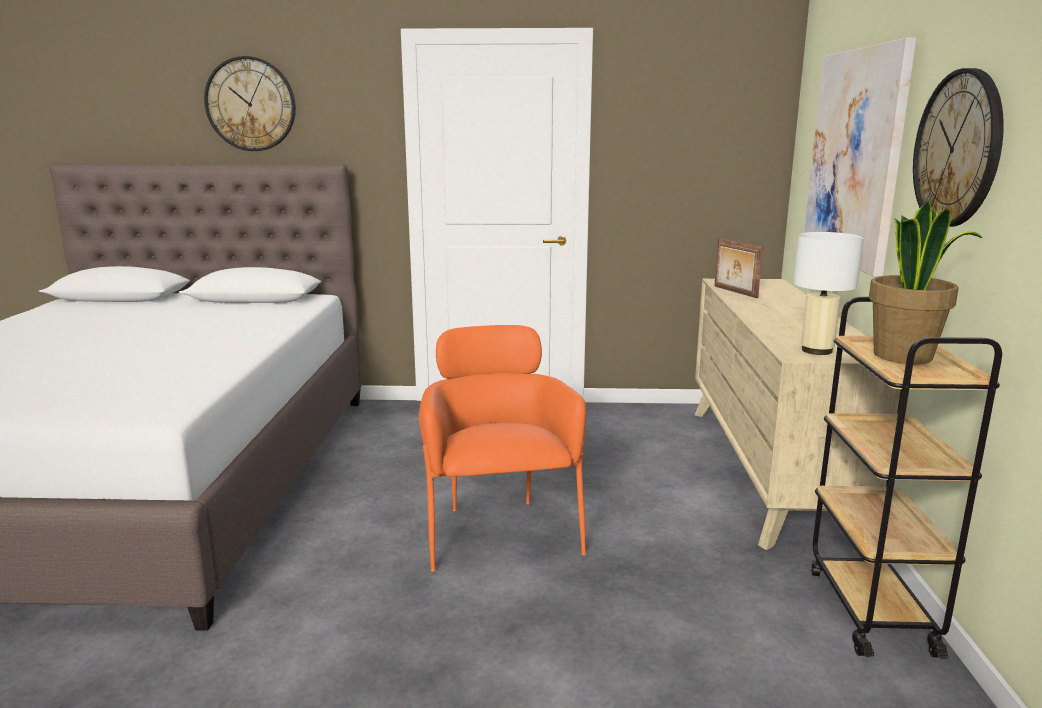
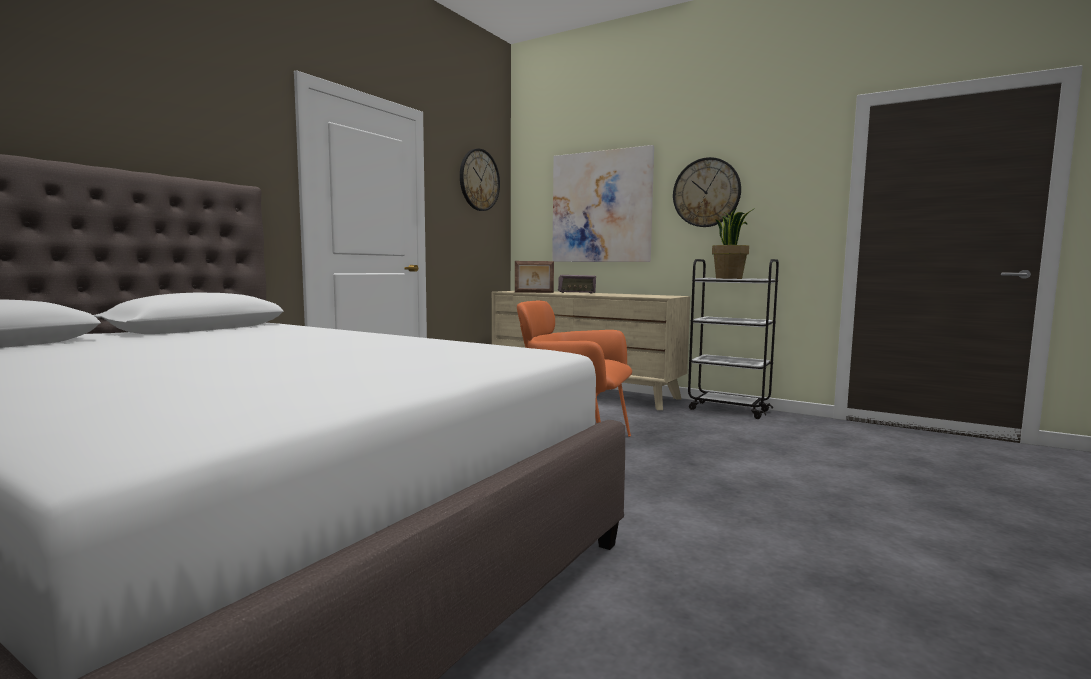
camera: 60 degrees left, 10 degrees down
(251, 104) = (132, 103): wall clock -> wall clock (479, 180)
(781, 307) = (576, 293): none -> radio
(817, 351) = (658, 296): white table lamp -> none
(873, 613) = (729, 410): brown cart -> white cart

